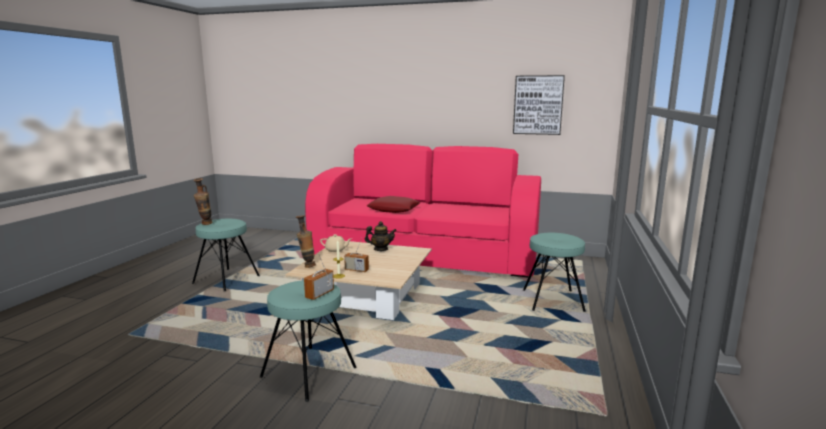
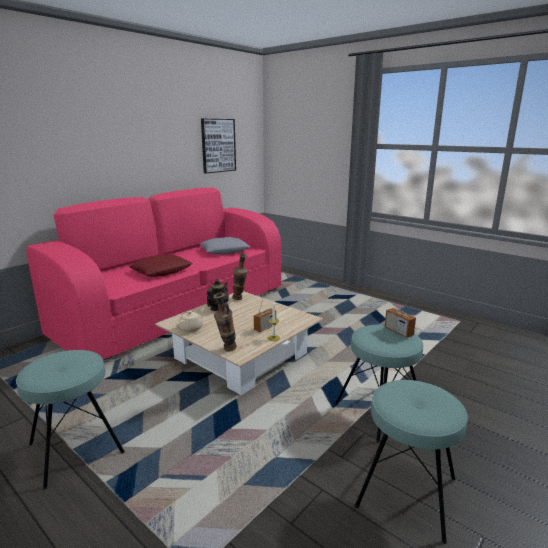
camera: 65 degrees left, 5 degrees up
(205, 224) = (48, 380): vase -> vase (240, 299)
(476, 213) = (225, 250): none -> grey pillow
(552, 301) = (318, 293): turquoise stool -> turquoise stool (406, 492)

